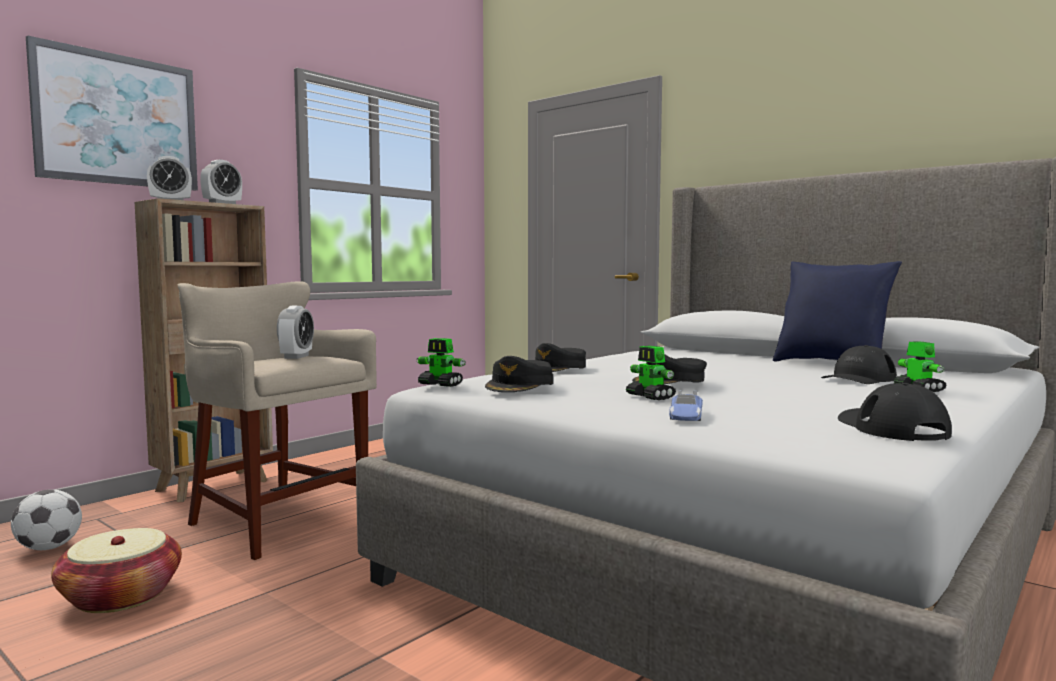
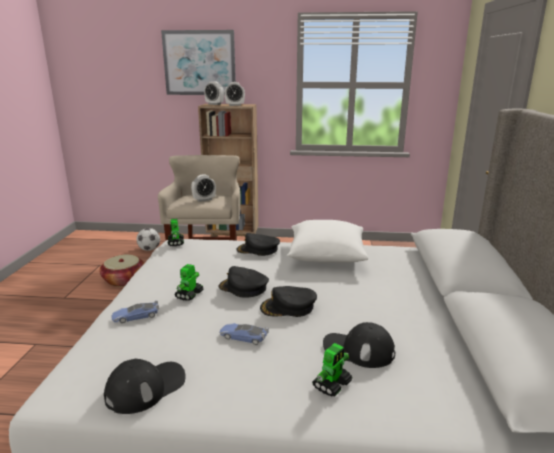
camera: 55 degrees right, 15 degrees up
(520, 385) = (178, 259): black cap -> black cap (288, 307)
(624, 361) = (326, 256): none -> white pillow
(796, 396) = (243, 336): none -> toy car
(831, 364) = (438, 326): blue pillow -> none

